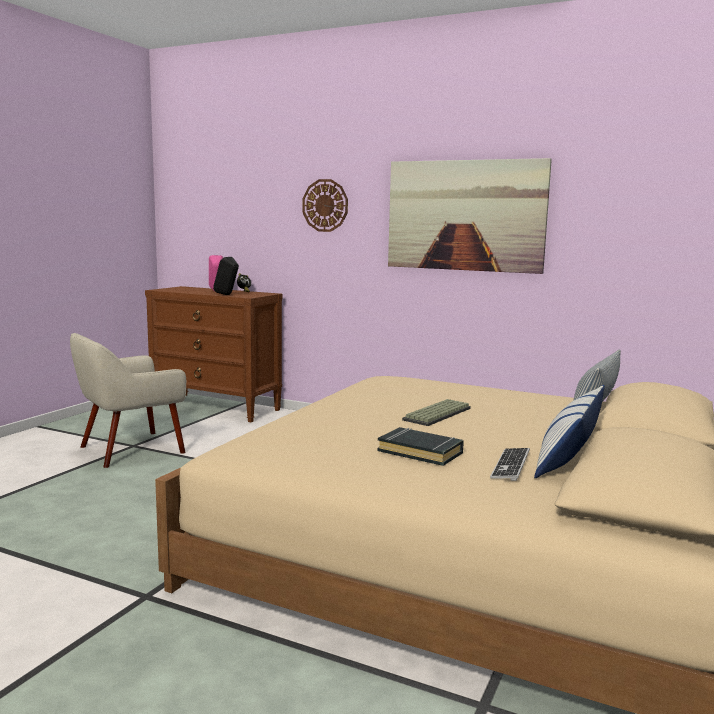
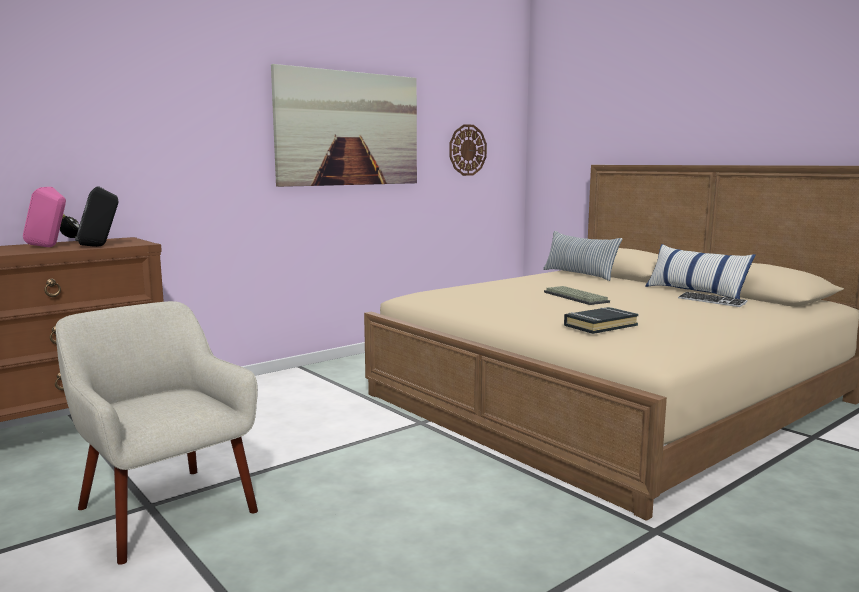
camera: 65 degrees left, 0 degrees up
(130, 449) = (164, 509): beige armchair -> beige armchair turned 150 degrees clockwise
(325, 205) = (185, 112): wall clock -> wall clock (467, 150)
(420, 452) = (679, 311): black book -> black book (600, 325)

